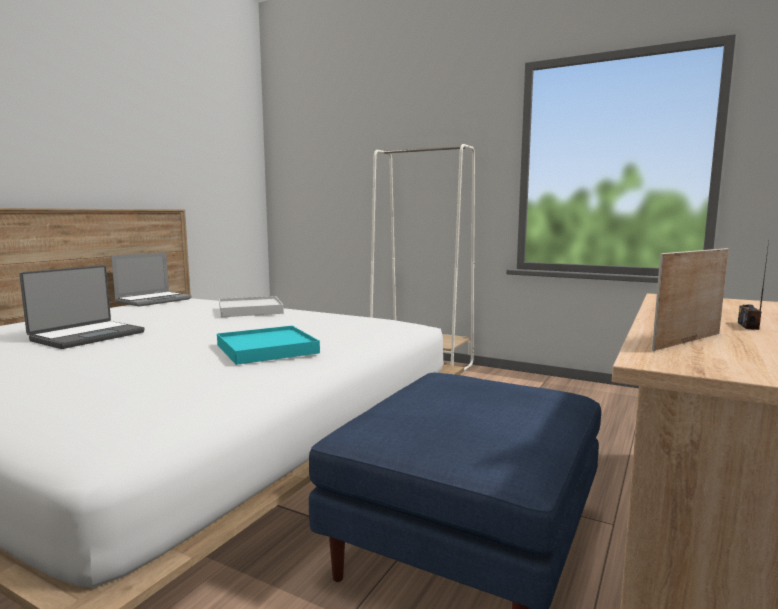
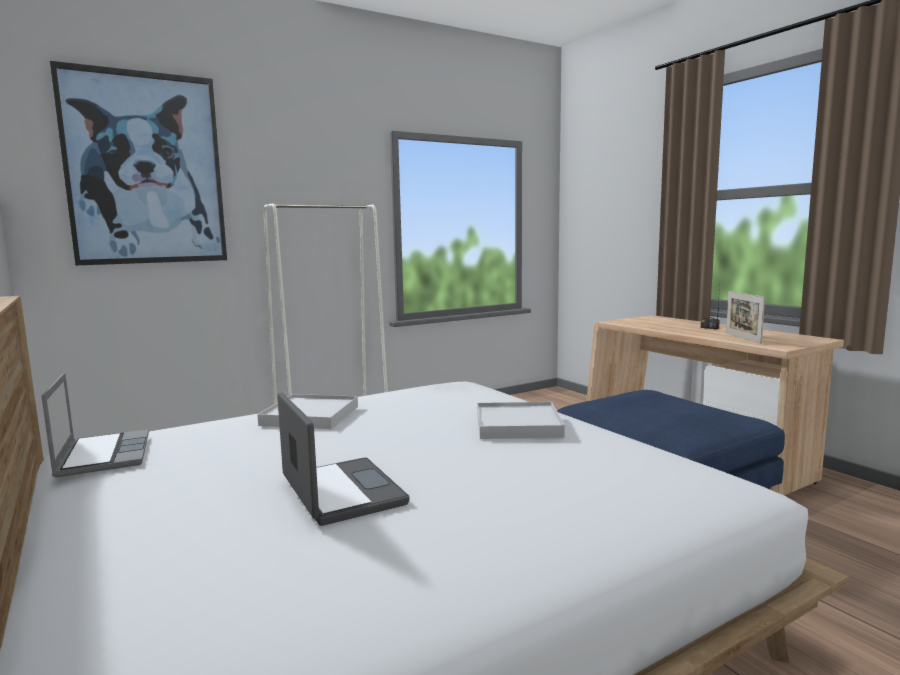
camera: 60 degrees left, 0 degrees up
(267, 349) = (517, 425): turquoise tray -> white tray
(328, 132) = (145, 169): none -> picture

